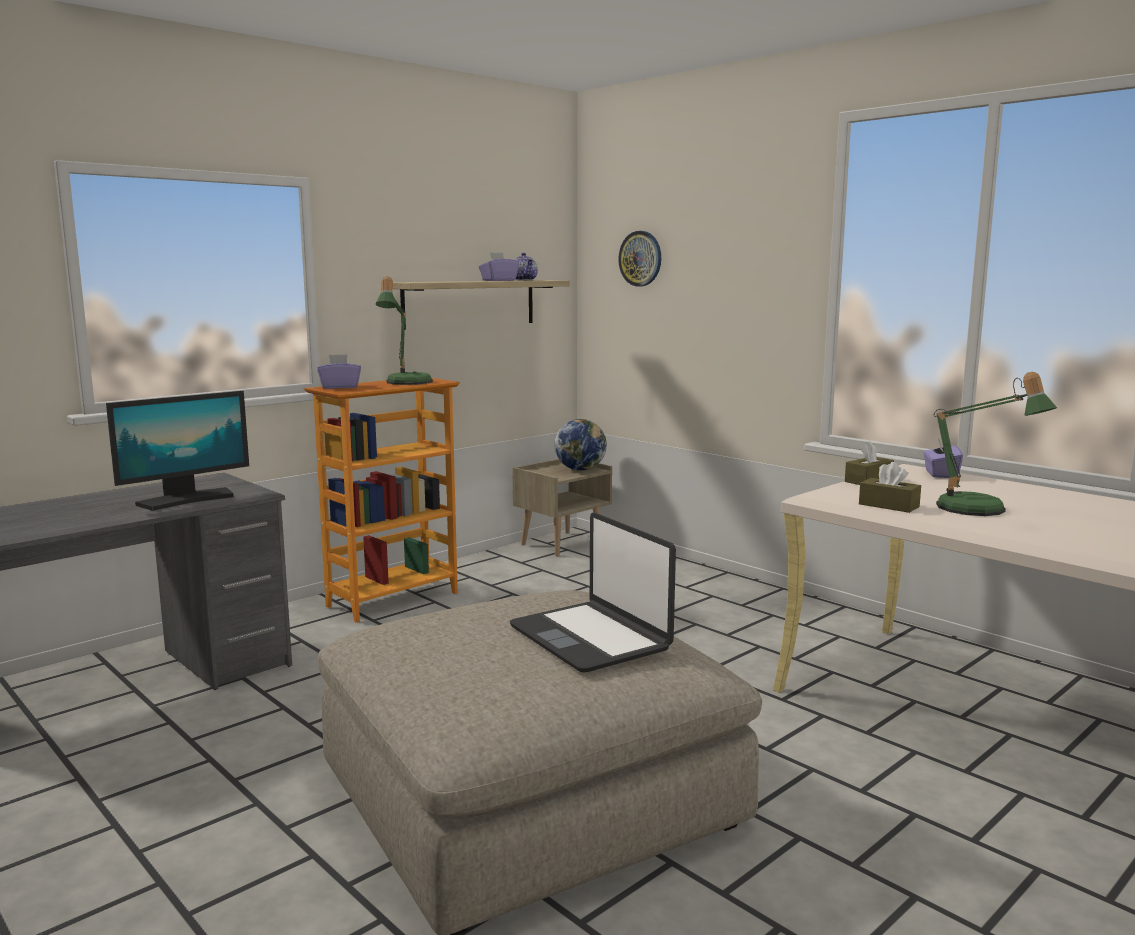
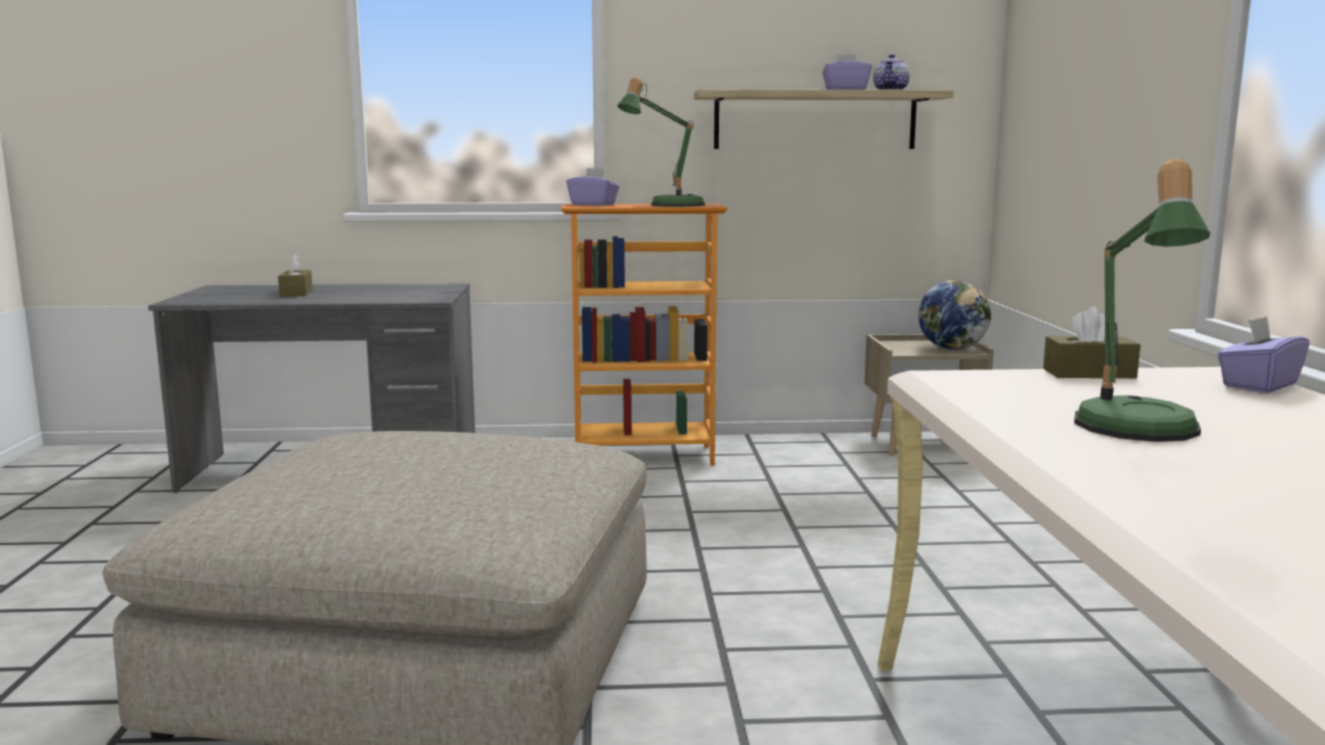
camera: 40 degrees right, 0 degrees up
(186, 500) = (375, 296): monitor -> none
(590, 638) = (459, 481): laptop -> none
(640, 258) = (1049, 54): wall clock -> none
(888, 505) = (1001, 400): brown tissue box -> brown tissue box (296, 293)

